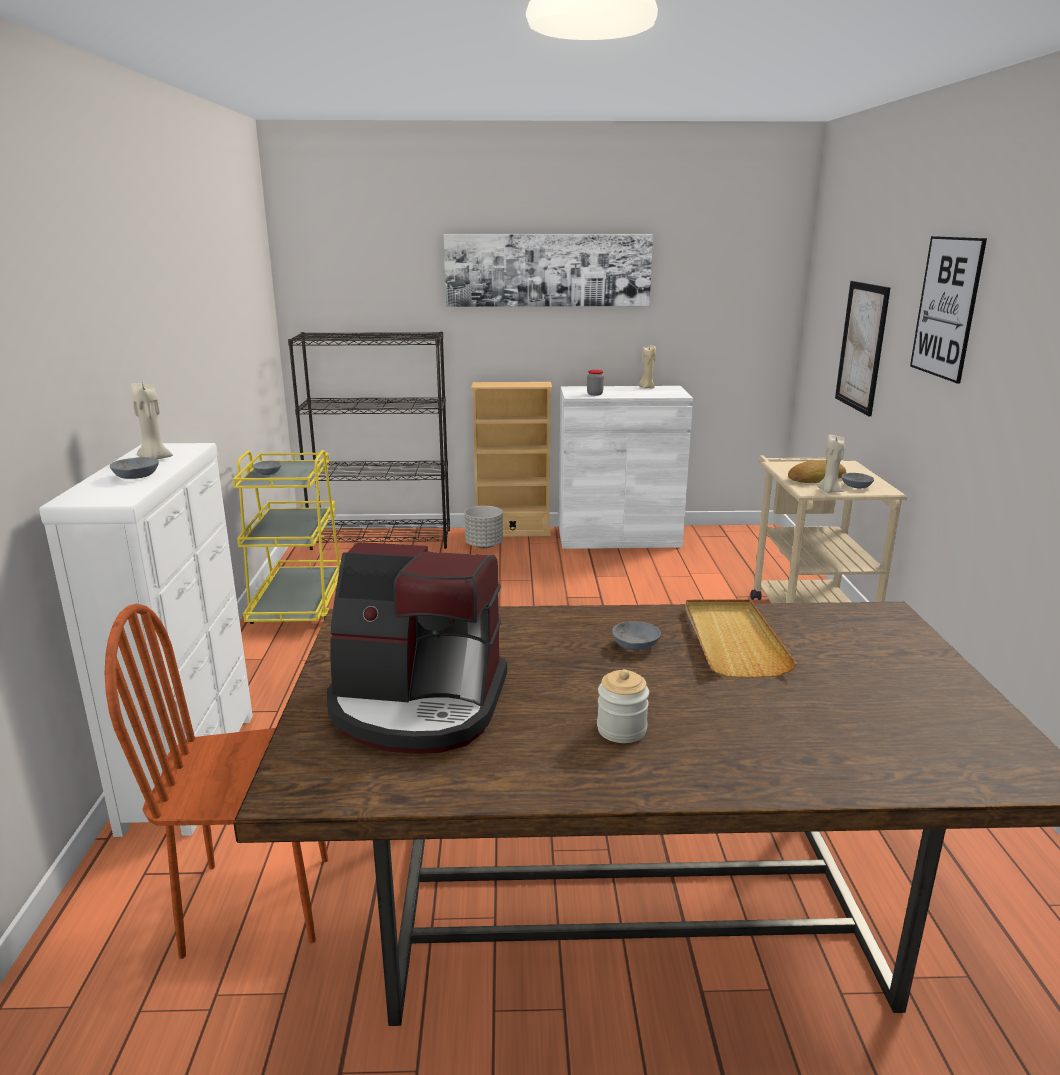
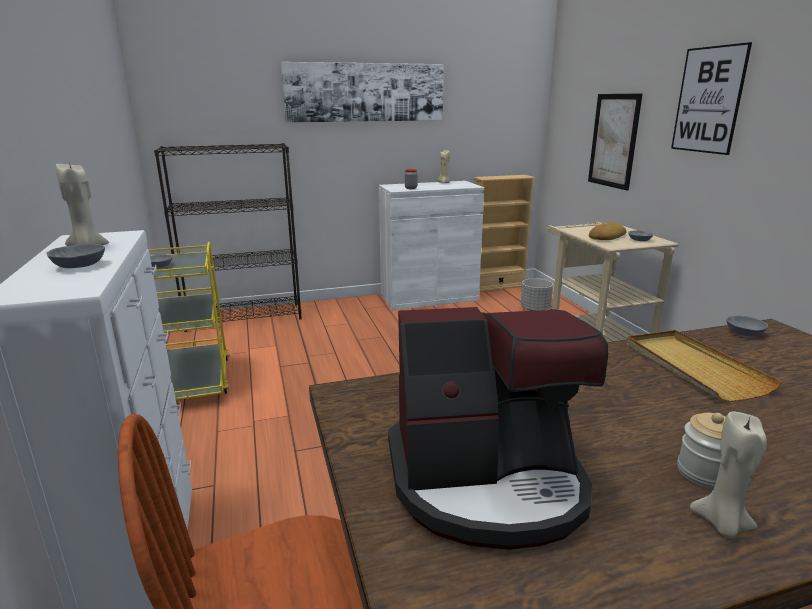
camera: 15 degrees left, 0 degrees up
(484, 545) = (330, 313): grey planter -> grey planter (535, 309)
(512, 532) = (347, 301): beige bookcase -> beige bookcase (497, 286)
(635, 646) = (623, 383): grey bowl -> grey bowl (745, 333)
(829, 491) = (625, 244): beige candle -> beige candle (722, 524)

